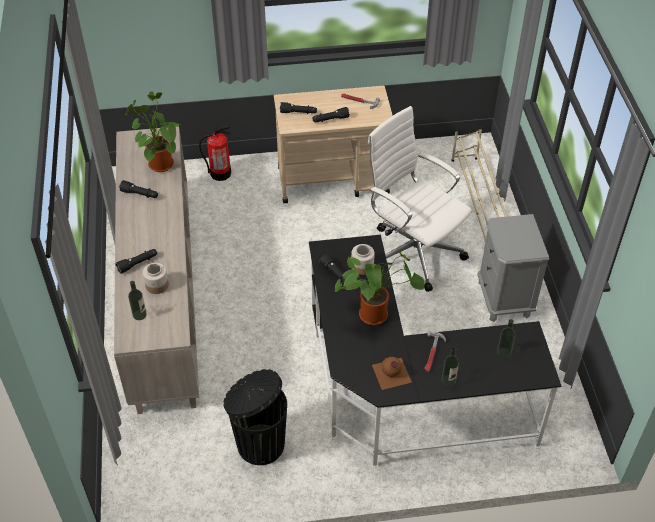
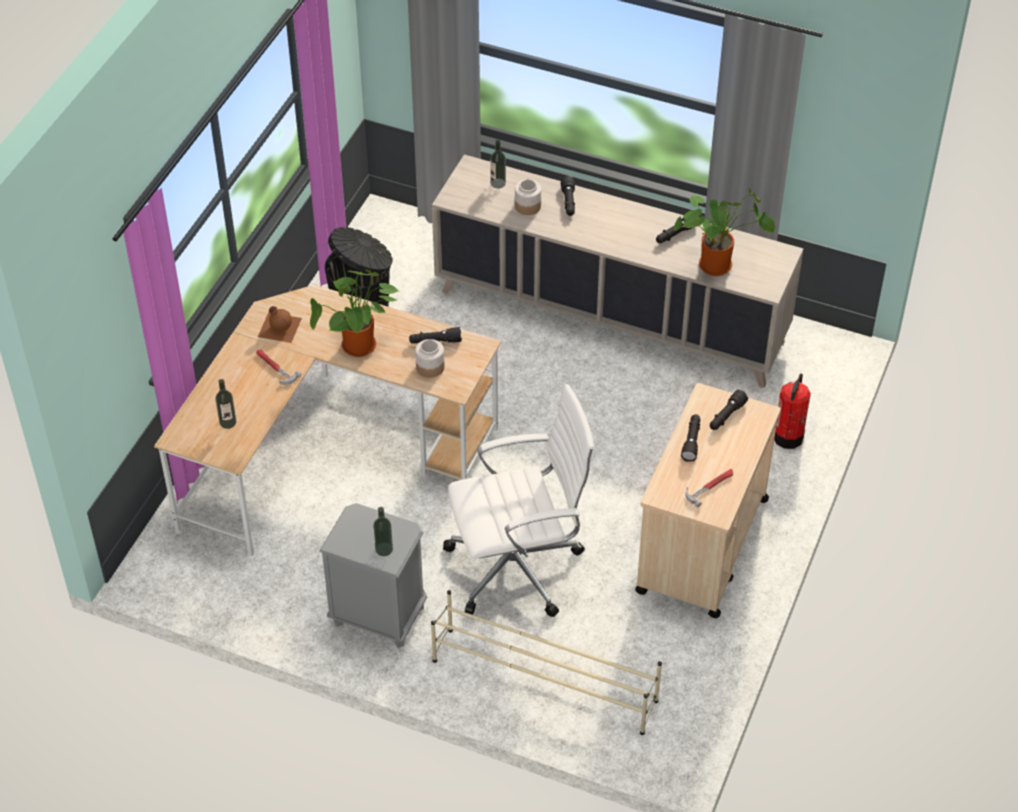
camera: 120 degrees right, 0 degrees up
(401, 395) = (327, 452): black desk -> beige desk
(448, 381) = (235, 364): bottle -> bottle (384, 549)

